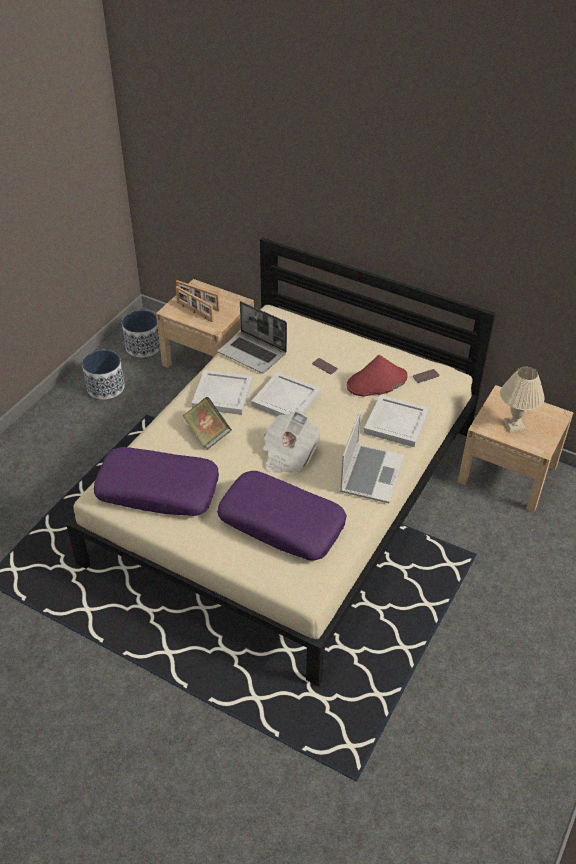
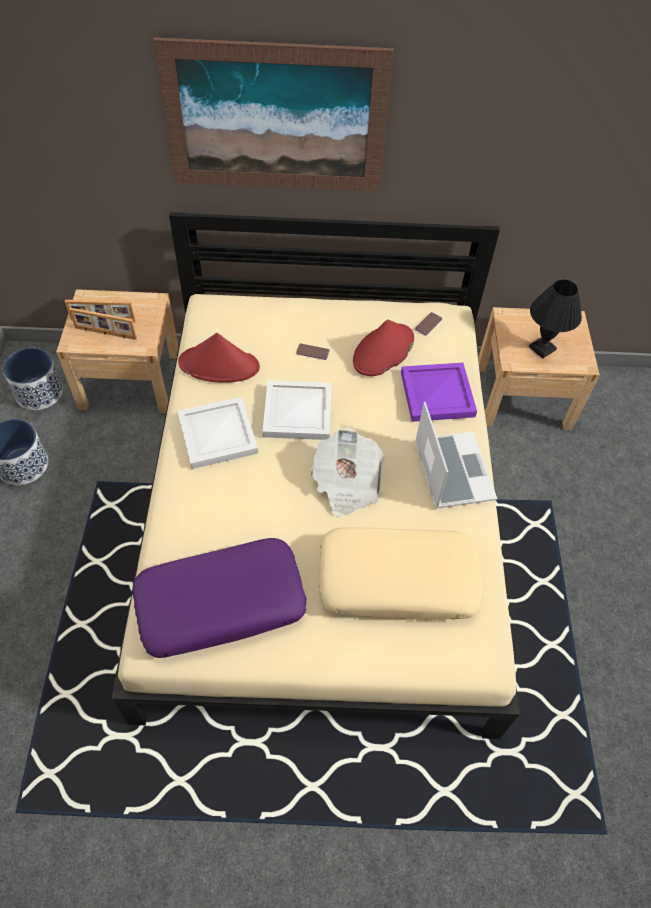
camera: 30 degrees left, 10 degrees up
(207, 433) = (233, 496): book -> none
(253, 353) = (219, 365): laptop -> red hat
(282, 523) = (398, 580): purple pillow -> beige pillow
(340, 189) = (275, 119): none -> picture
(397, 423) = (438, 395): white tray -> purple tray
(515, 426) = (543, 348): beige table lamp -> black table lamp

